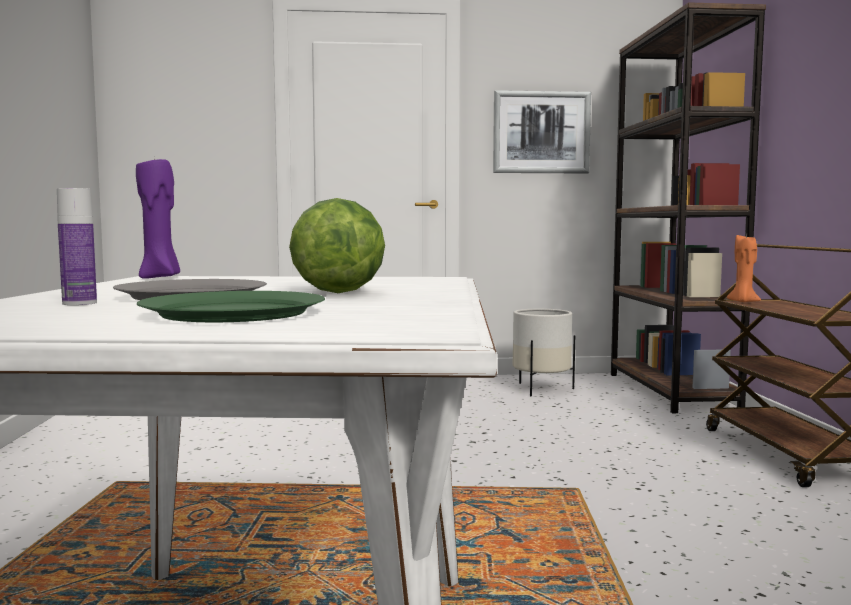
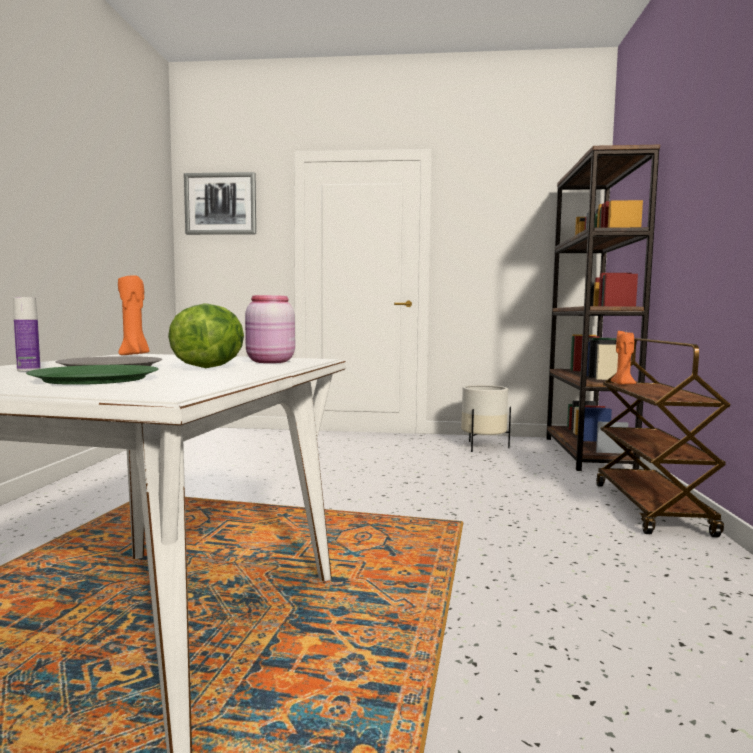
camera: 10 degrees right, 0 degrees up
(160, 277) = (134, 354): purple candle -> orange candle
(391, 282) = (269, 362): none -> pink jar
(541, 132) = (493, 249): picture -> picture (220, 204)

